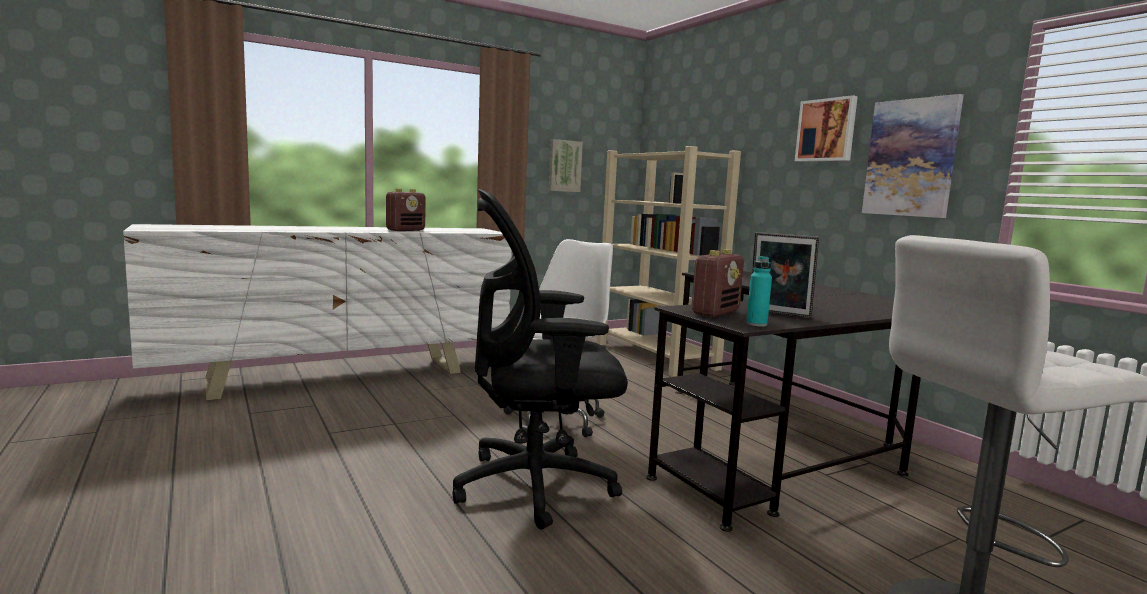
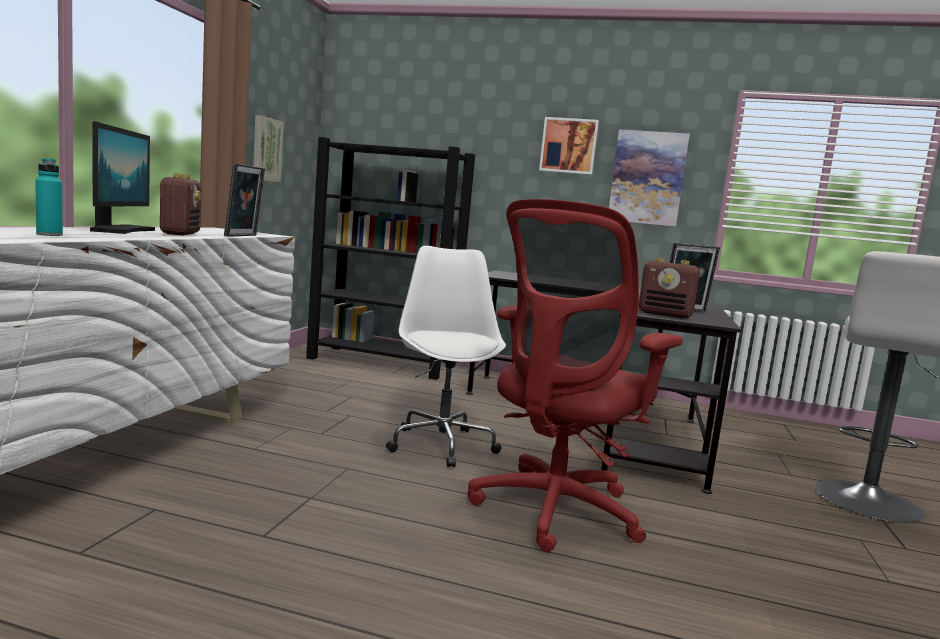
camera: 45 degrees left, 0 degrees up
(372, 228) = (120, 230): none -> monitor
(454, 232) = (243, 236): none -> picture frame
(543, 483) = (559, 505): black office chair -> red office chair
(655, 356) = (382, 362): beige bookcase -> black bookcase
(715, 313) = (665, 314): radio -> radio turned 120 degrees clockwise
(756, 324) = (716, 321): turquoise bottle -> turquoise bottle (49, 235)

